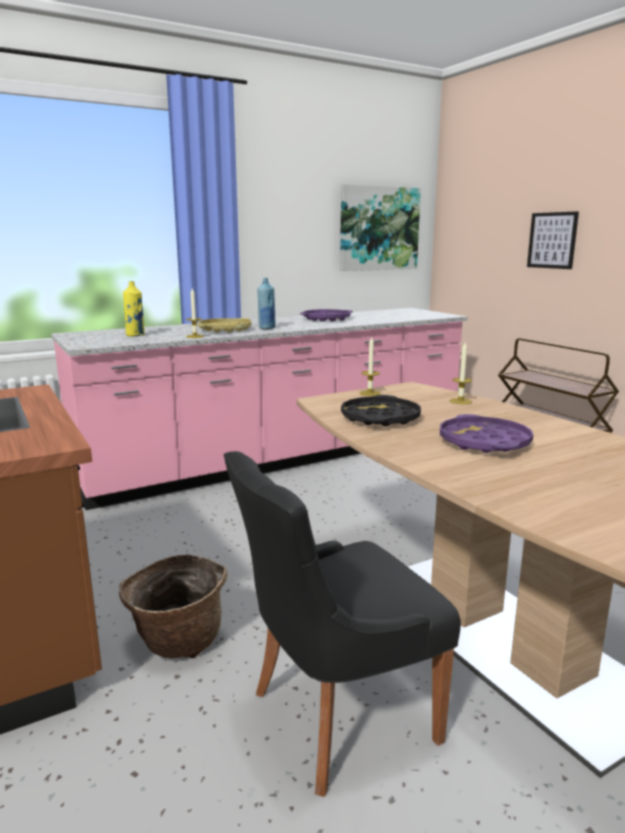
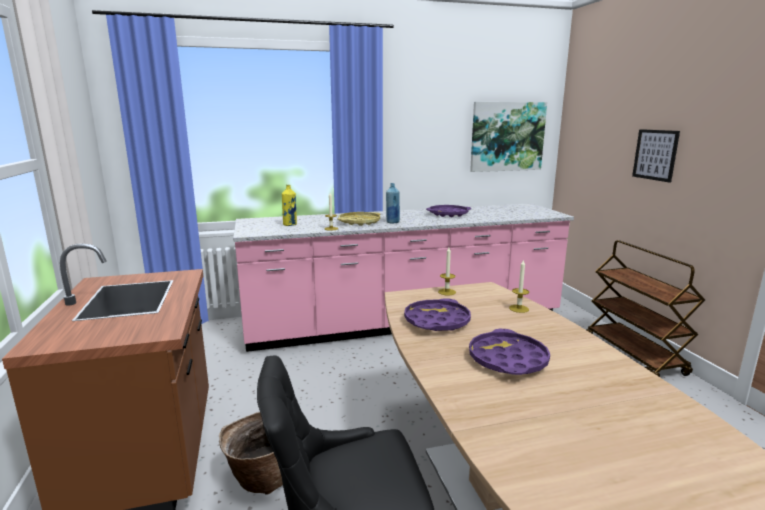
camera: 15 degrees right, 0 degrees up
(380, 418) = (436, 321): black tray -> purple tray

